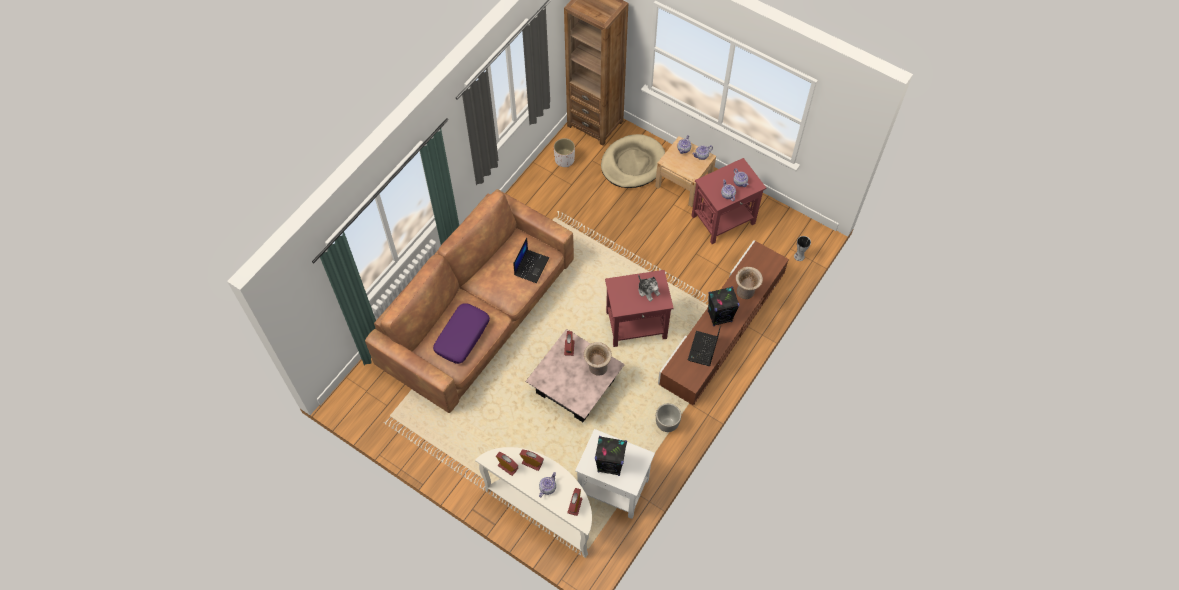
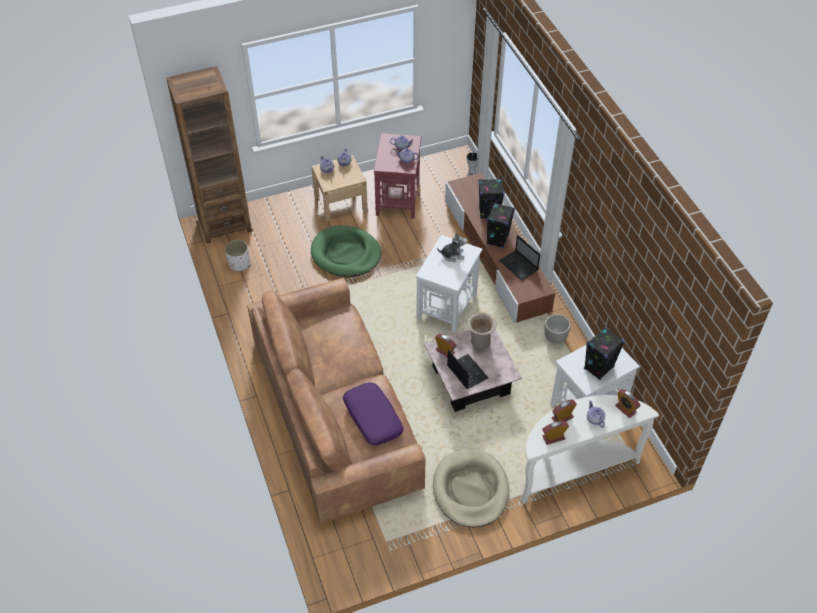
camera: 55 degrees left, 10 degrees down
(531, 266) = (345, 328): laptop -> laptop (466, 372)
(633, 163) = (289, 222): beige dog bed -> beige dog bed (470, 490)
(633, 221) = (346, 254): none -> green dog bed
(636, 325) = (447, 307): red side table -> white side table
(745, 292) = (489, 212): beige vase -> black speaker

